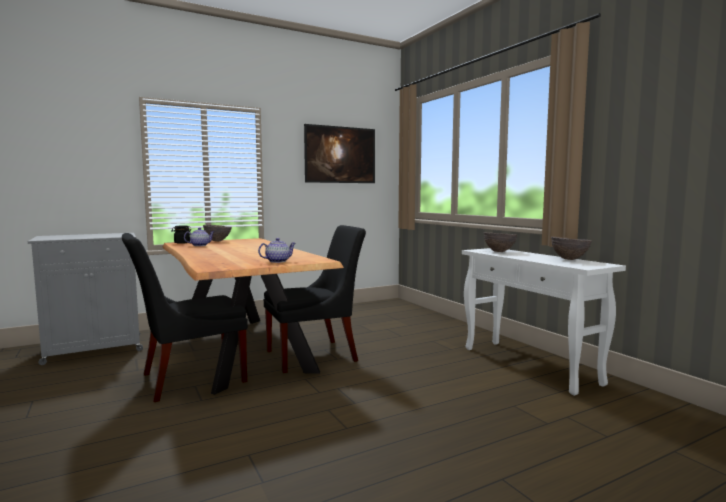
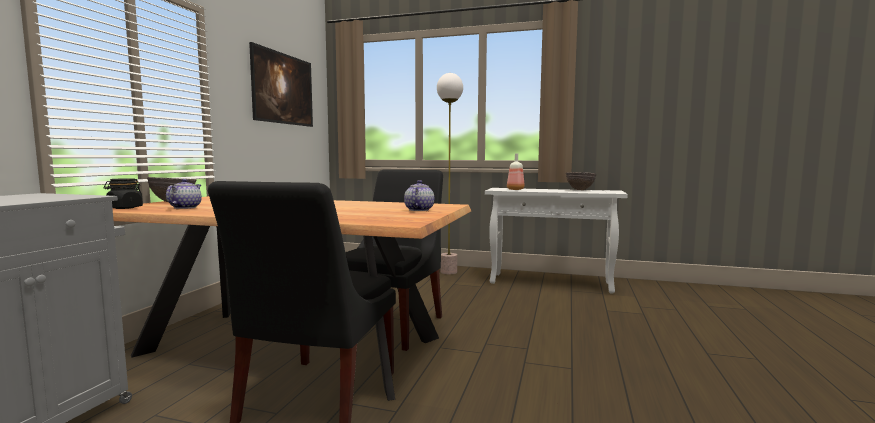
camera: 45 degrees left, 0 degrees up
(456, 330) = (448, 272): none -> floor lamp
(499, 252) = (515, 189): brown bowl -> bottle

